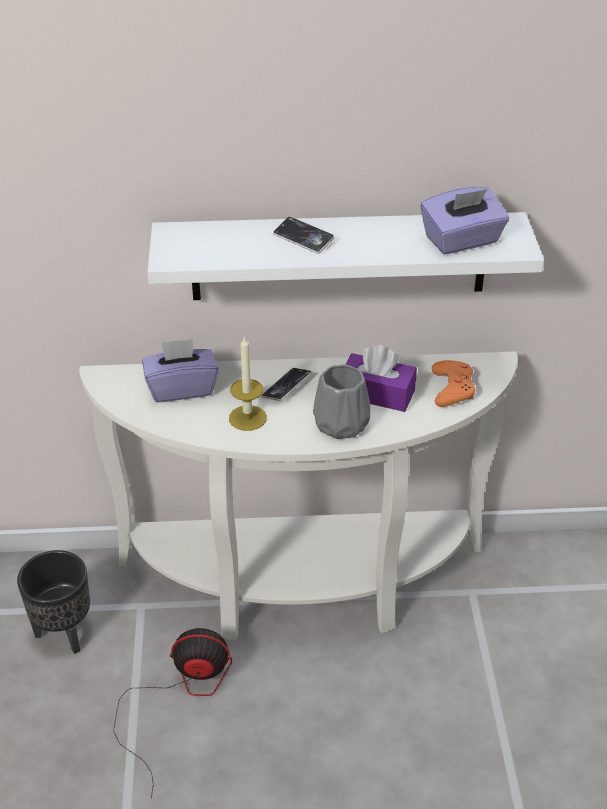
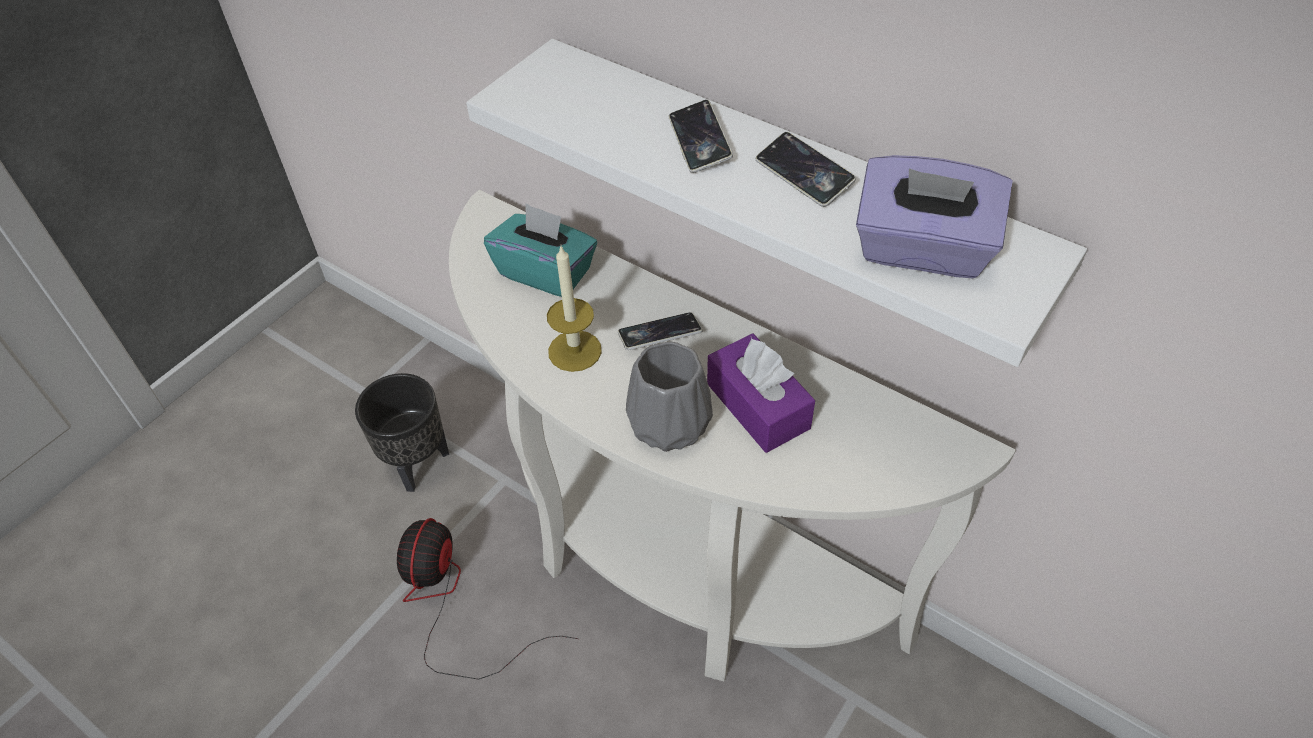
camera: 40 degrees right, 10 degrees up
(179, 697) = (452, 603): fan -> fan turned 120 degrees counterclockwise
(181, 388) = (546, 272): purple tissue box -> turquoise tissue box
(372, 232) = (803, 174): none -> phone
(452, 388) = (865, 455): orange game controller -> none

